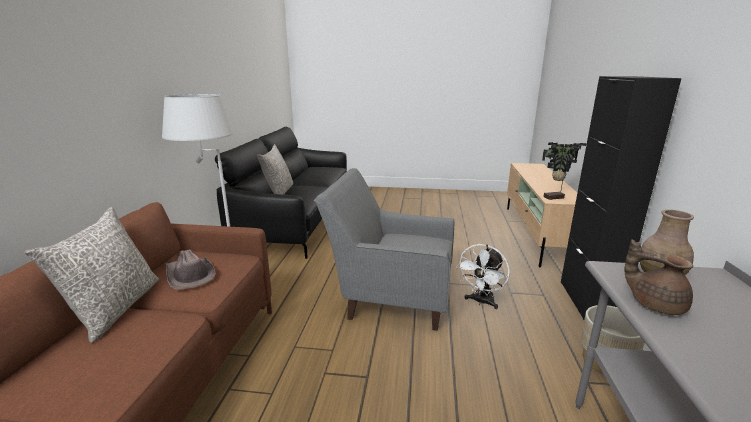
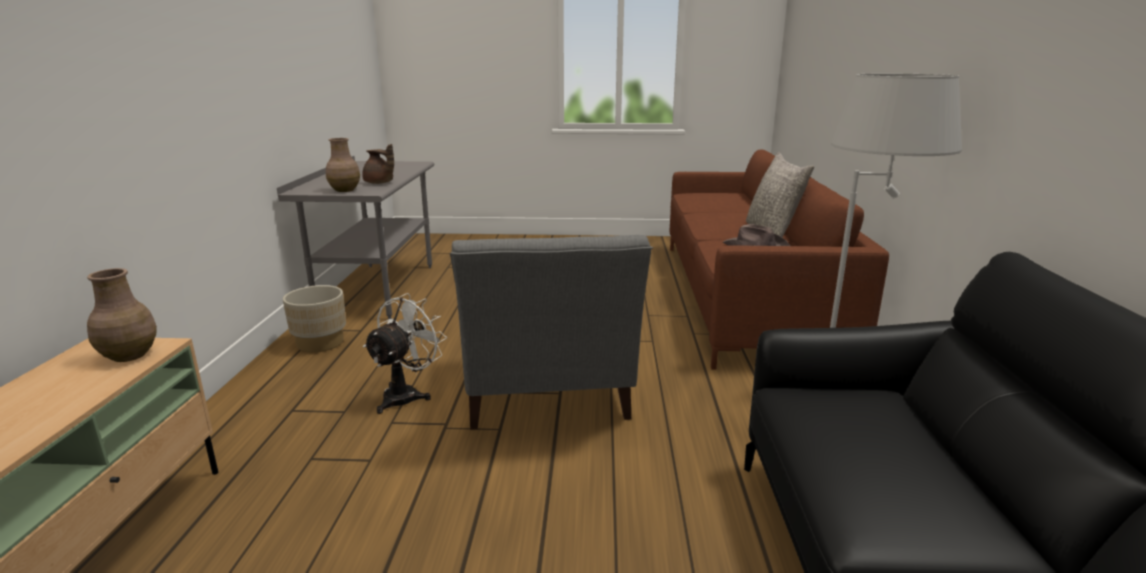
camera: 175 degrees right, 0 degrees up
(279, 192) = (949, 458): grey pillow -> none
(391, 296) = (547, 397): grey armchair -> grey armchair turned 75 degrees clockwise
(555, 198) = (130, 355): potted plant -> brown vase
(587, 300) = (232, 404): black cabinet -> none

